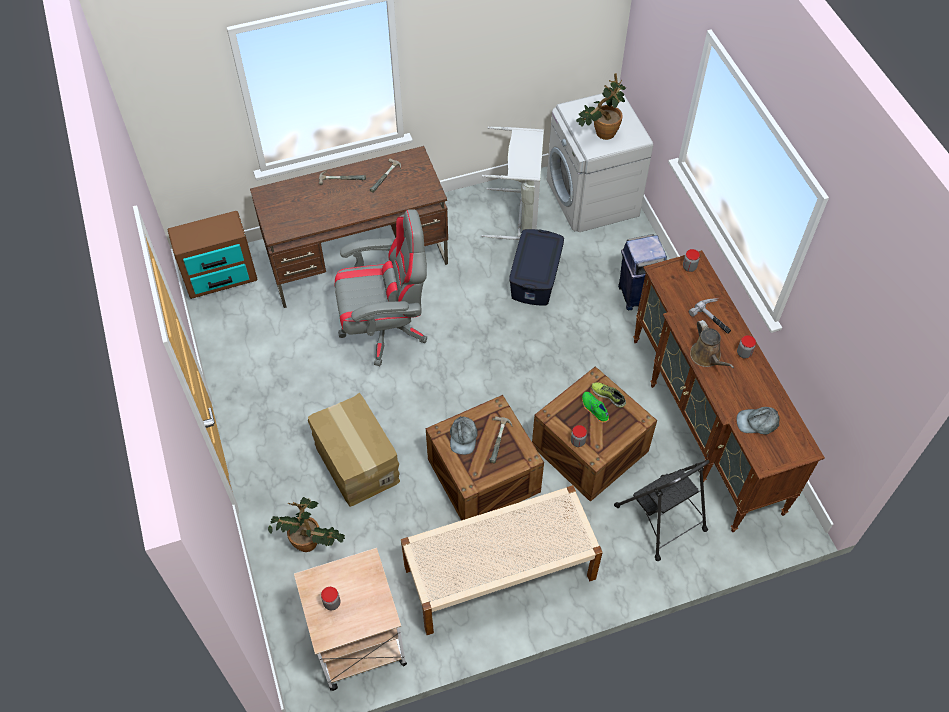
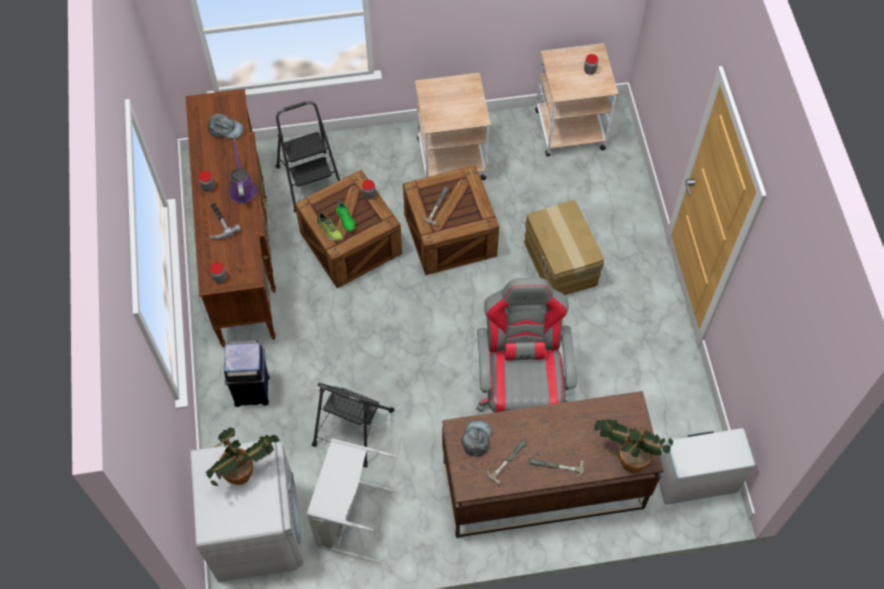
camera: 170 degrees left, 5 degrees up
(222, 281) = (694, 481): brown nightstand -> white nightstand
(311, 545) = (603, 201): potted plant -> potted plant (627, 458)
(385, 328) = (521, 394): grey office chair -> grey office chair turned 90 degrees clockwise
(463, 437) = (467, 213): grey cap -> grey cap (476, 439)
(500, 574) = (452, 158): beige bench -> beige cart
(536, 277) = (351, 429): blue storage box -> black step ladder
(707, 357) = (242, 189): brown watering can -> purple watering can

